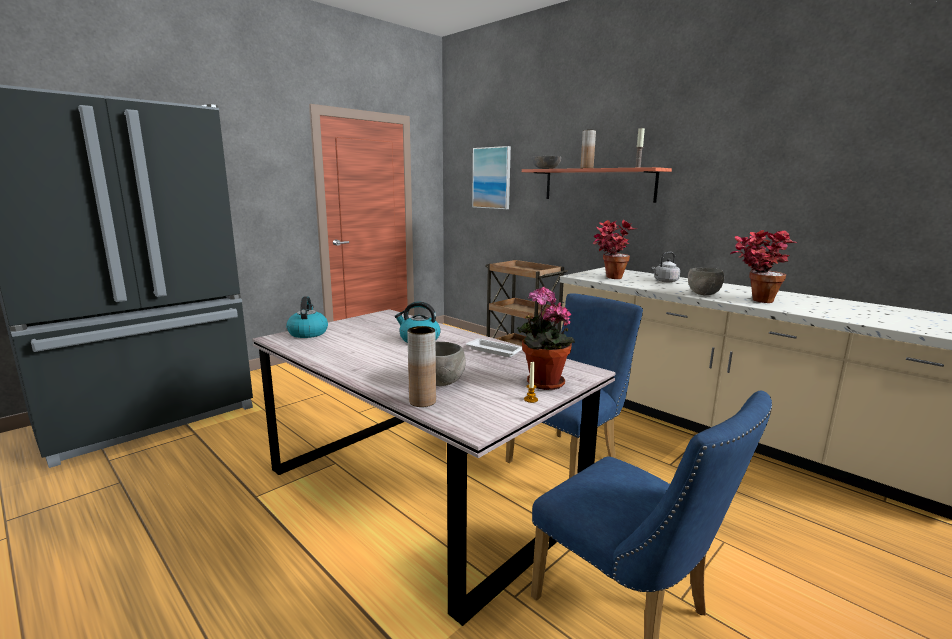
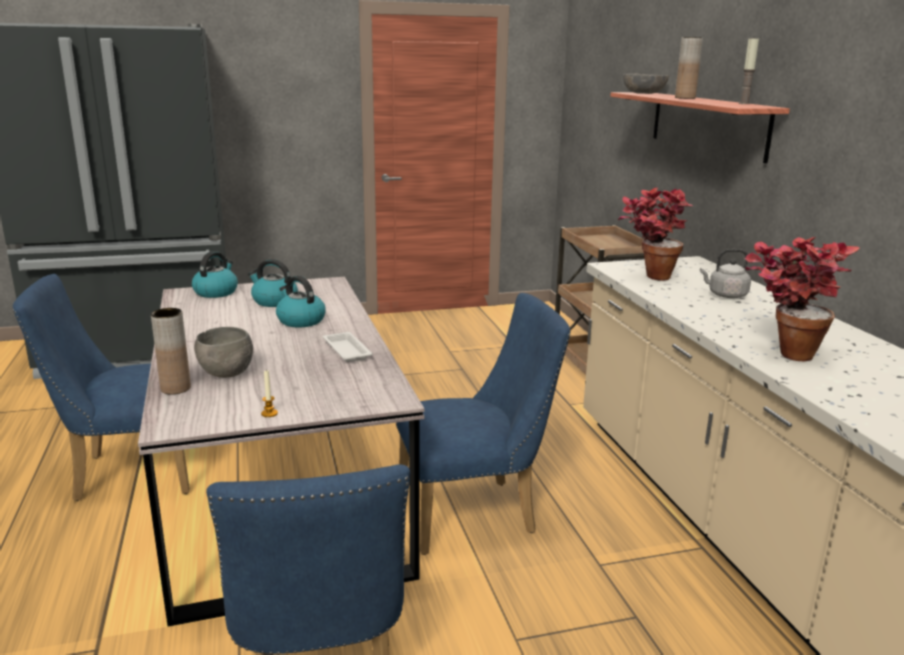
camera: 30 degrees right, 5 degrees up
(265, 518) = (129, 473): none -> blue chair
(370, 331) = (274, 301): none -> kettle
(492, 178) = (605, 98): picture -> none
(541, 383) = (316, 400): potted plant -> none
(703, 294) = (724, 327): grey bowl -> none

